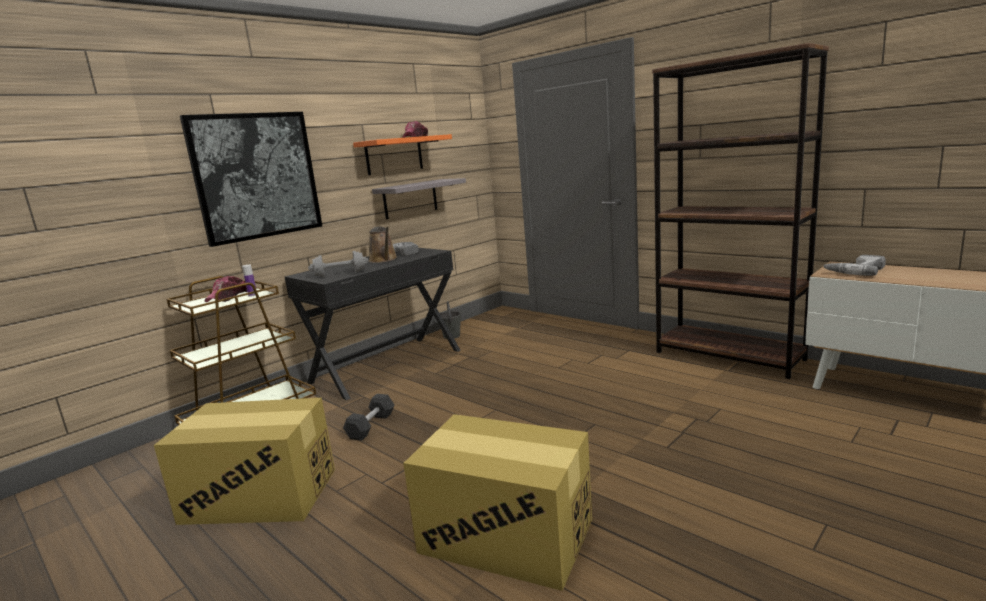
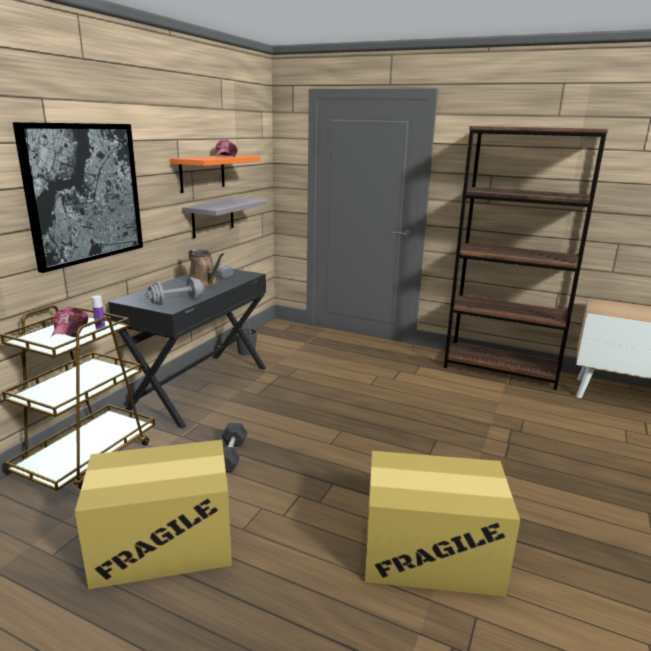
camera: 20 degrees left, 5 degrees up
(854, 271) = (613, 308): power drill -> none

